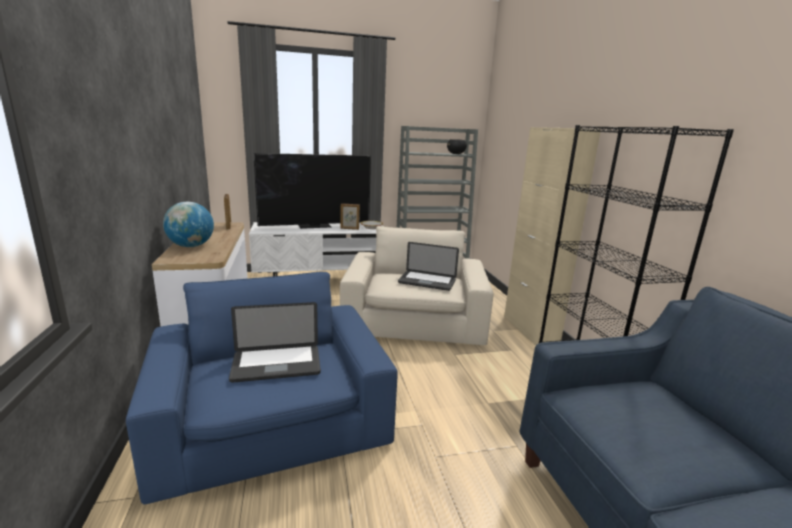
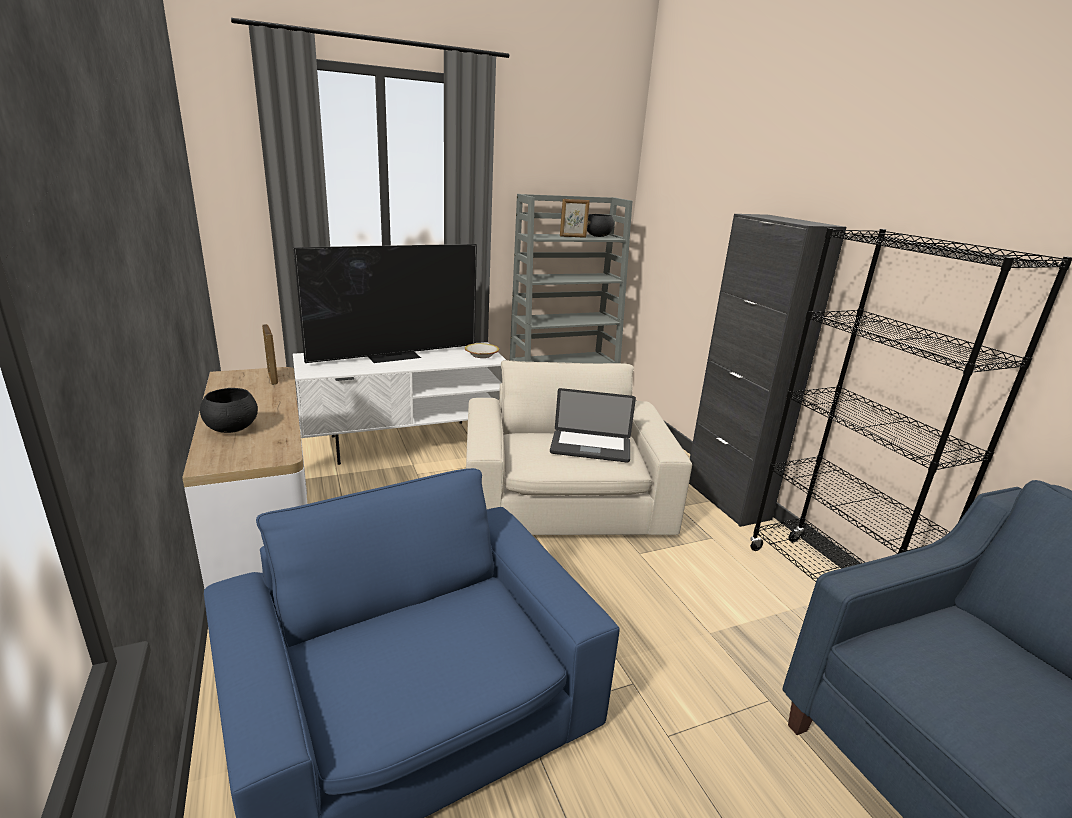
camera: 10 degrees left, 5 degrees up
(191, 246) = (231, 429): globe -> black bowl
(276, 364) = (432, 637): laptop -> none
(349, 229) = (450, 359): picture frame -> picture frame (573, 236)
(530, 329) = (726, 500): beige cabinet -> black cabinet

